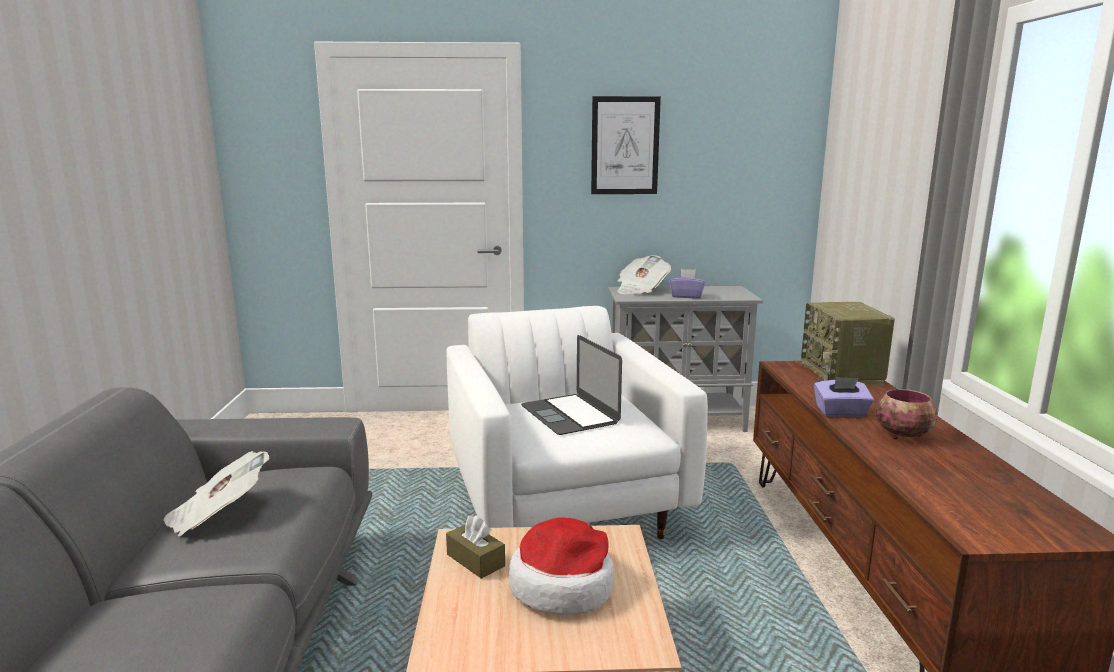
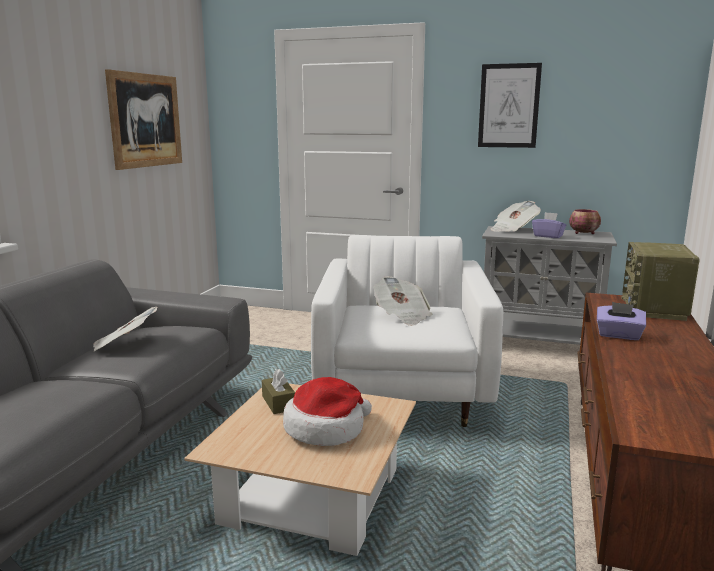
camera: 20 degrees right, 0 degrees up
(145, 169) = (145, 120): none -> picture
(569, 414) = (402, 316): laptop -> newspaper
(904, 435) = (661, 358): bowl -> bowl (584, 233)

